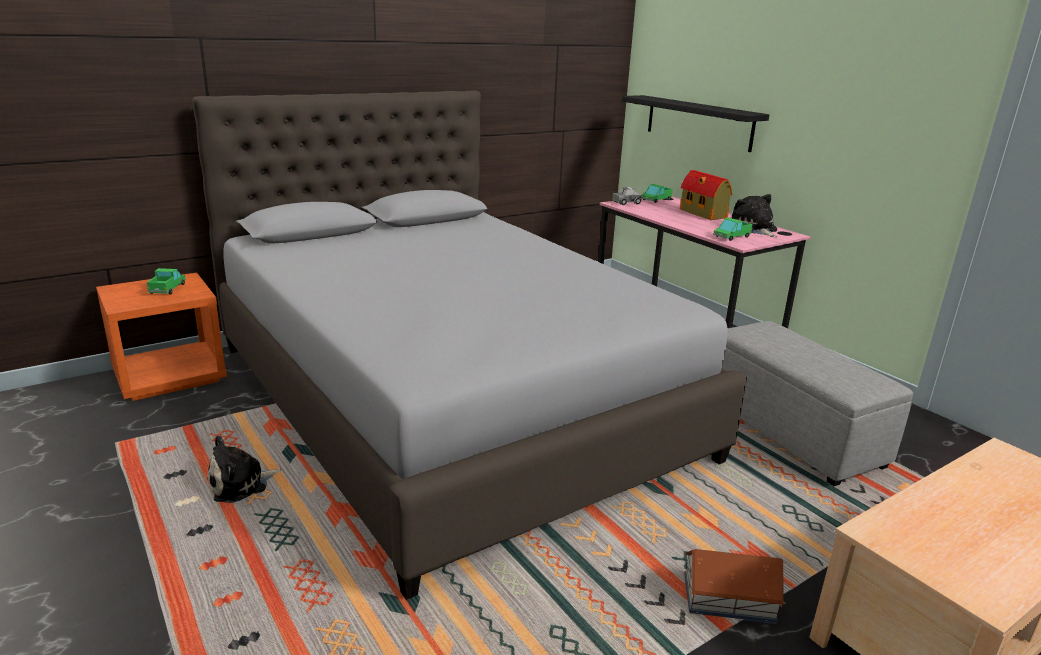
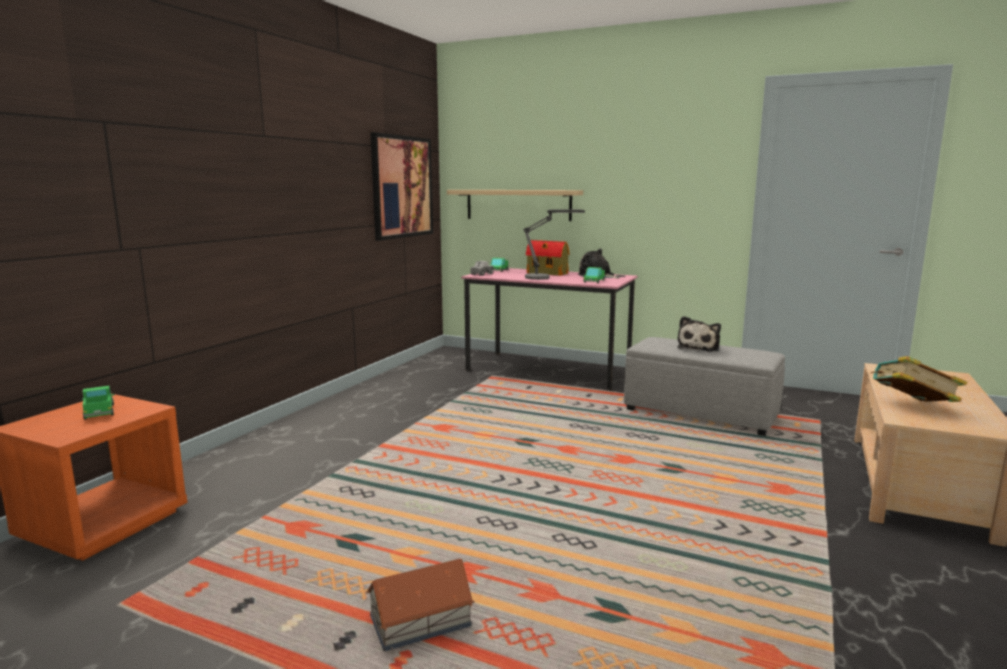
camera: 30 degrees left, 10 degrees down
(241, 484) = (331, 586): plush toy -> plush toy (699, 347)
(448, 399) = (437, 460): grey bed -> none
(564, 91) = (402, 187): none -> picture
(685, 220) = (545, 278): none -> table lamp
(698, 122) = (518, 205): black shelf -> beige shelf
(727, 598) = (801, 518): toy house -> toy house (419, 621)
(927, 520) = (911, 406): none -> book

